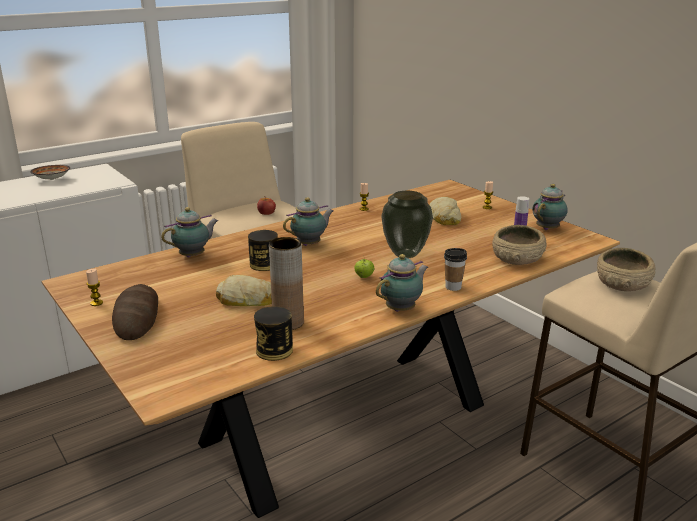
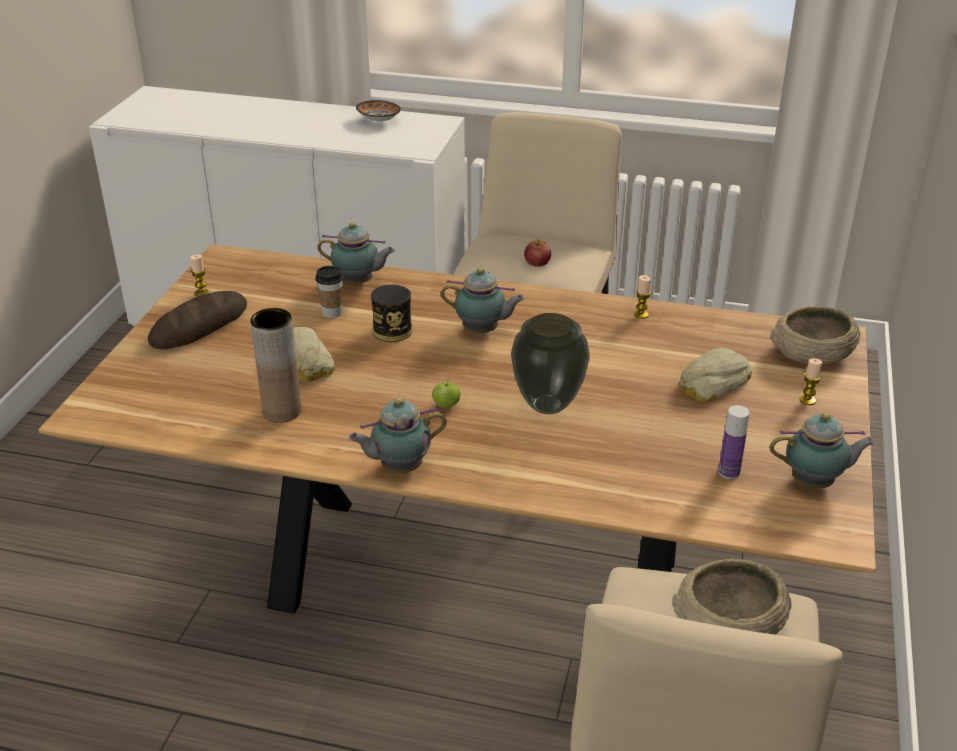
camera: 50 degrees right, 10 degrees up
(274, 350) = (219, 431): can -> none
(402, 309) = (398, 467): teapot -> teapot turned 150 degrees clockwise
(453, 287) = (502, 479): cup -> cup (332, 313)
(517, 257) = (666, 494): beige bowl -> beige bowl (813, 352)

